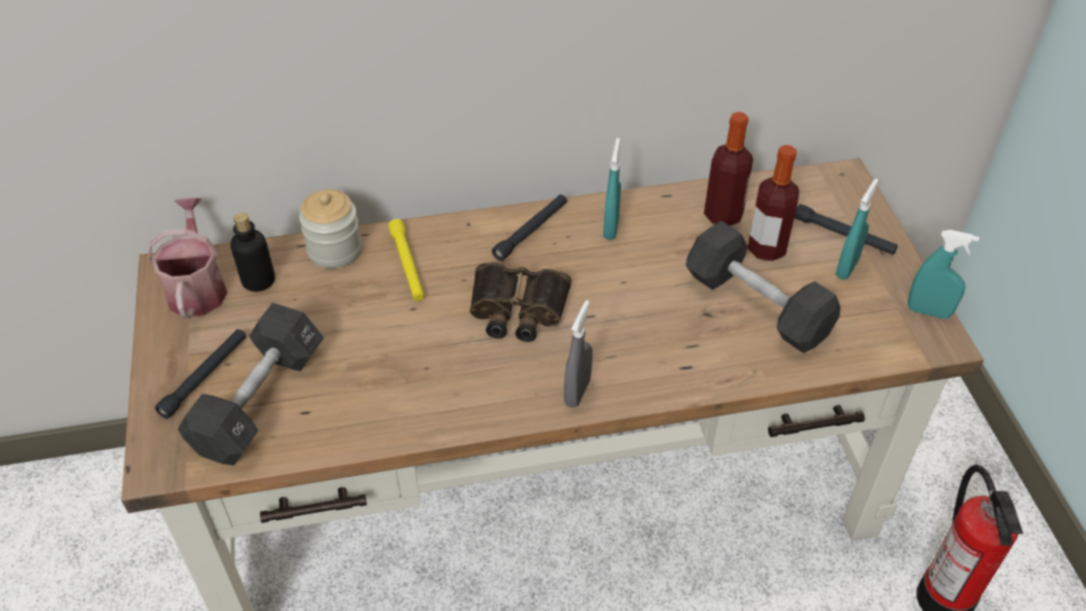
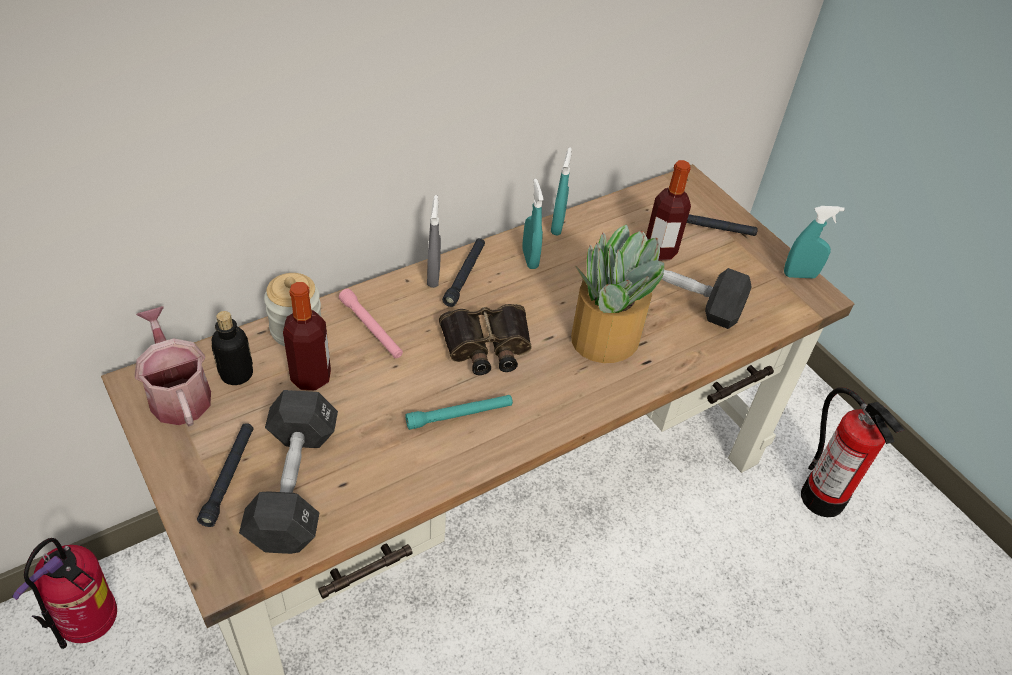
camera: 25 degrees left, 0 degrees up
(116, 503) = (91, 626): none -> fire extinguisher
(407, 265) = (371, 329): yellow flashlight -> pink flashlight
(453, 374) = (459, 415): none -> turquoise flashlight
(577, 392) = (571, 404): grey spray bottle -> grey spray bottle (433, 276)
(649, 330) = (603, 338): none -> potted plant
(723, 215) = (613, 230): bottle -> bottle (311, 377)
(847, 268) = (726, 253): turquoise spray bottle -> turquoise spray bottle (557, 226)

